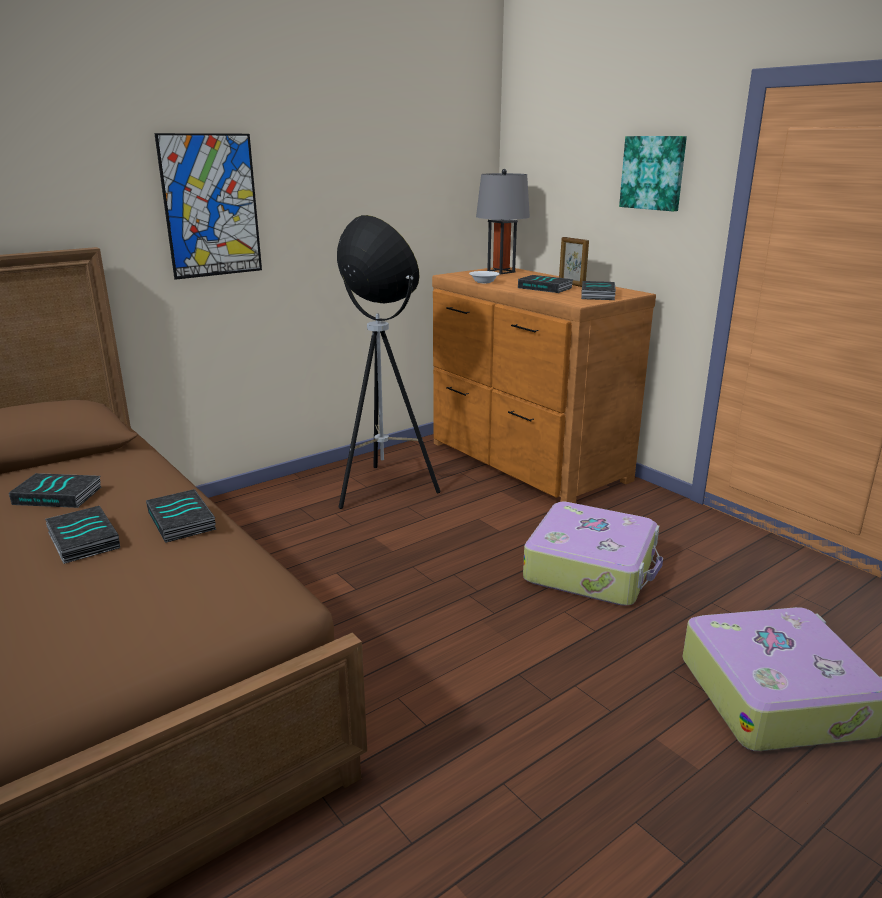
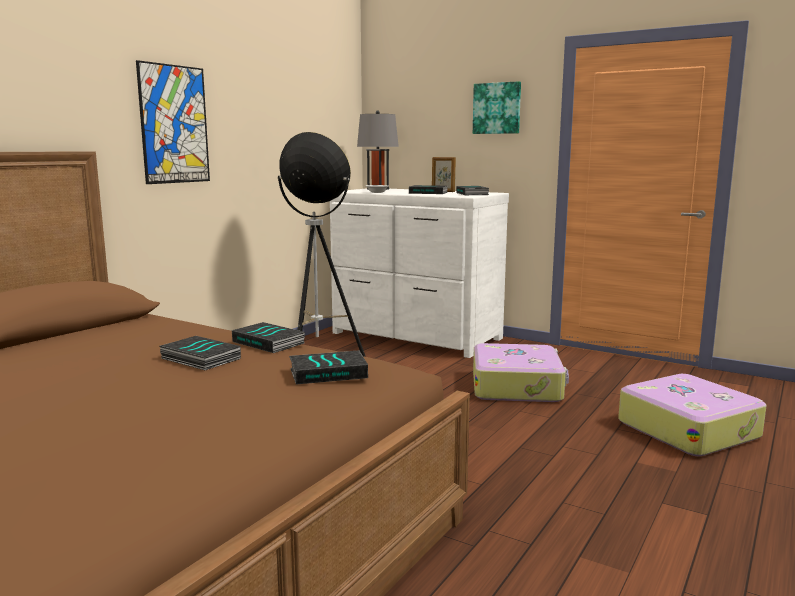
camera: 20 degrees left, 10 degrees down
(59, 495) = (135, 341): book -> book (329, 373)
(525, 462) = (415, 336): brown dresser -> white dresser

